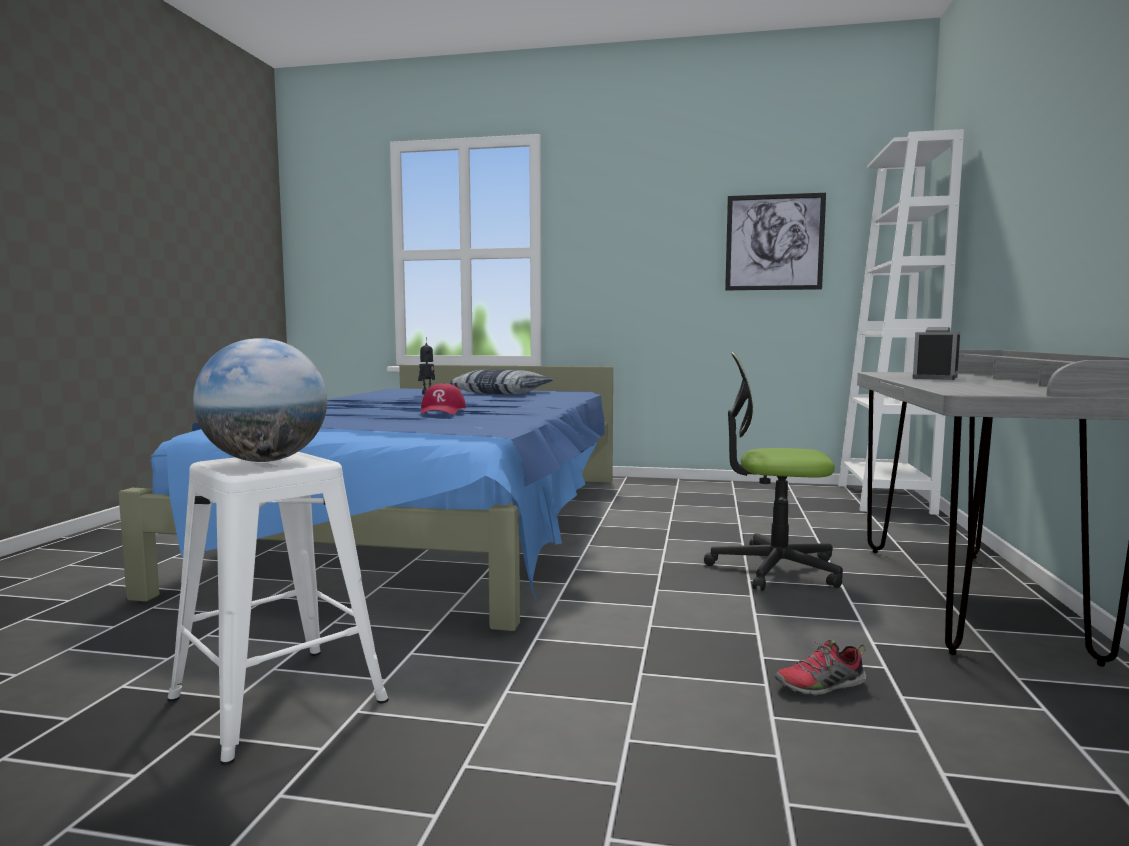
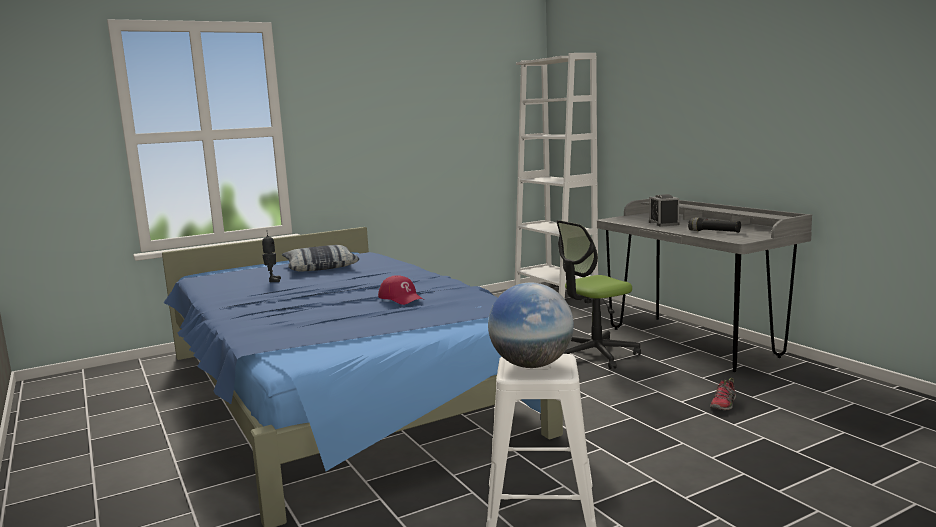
camera: 40 degrees left, 5 degrees up
(774, 242) = (461, 117): picture -> none
(970, 386) = (714, 232): none -> black flashlight

